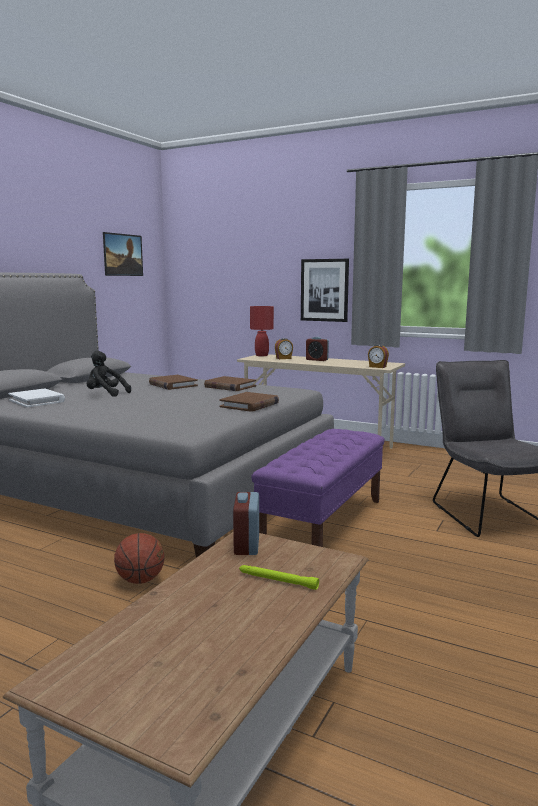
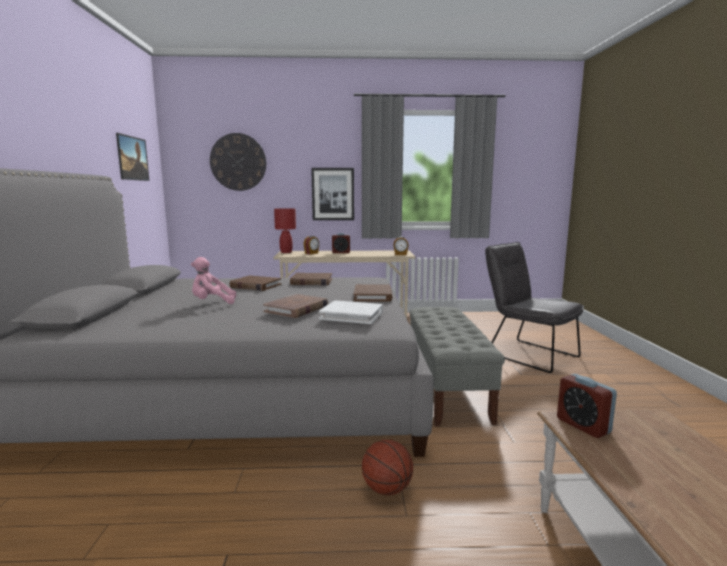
camera: 30 degrees left, 0 degrees up
(37, 401) = (146, 320): white book -> white book (352, 315)
(105, 394) = (212, 303): black plush toy -> pink plush toy
(150, 406) = (296, 309): none -> brown book
(230, 254) = (238, 162): none -> wall clock
(277, 580) = (672, 452): green flashlight -> none
(323, 523) = (446, 388): purple bench -> grey bench

